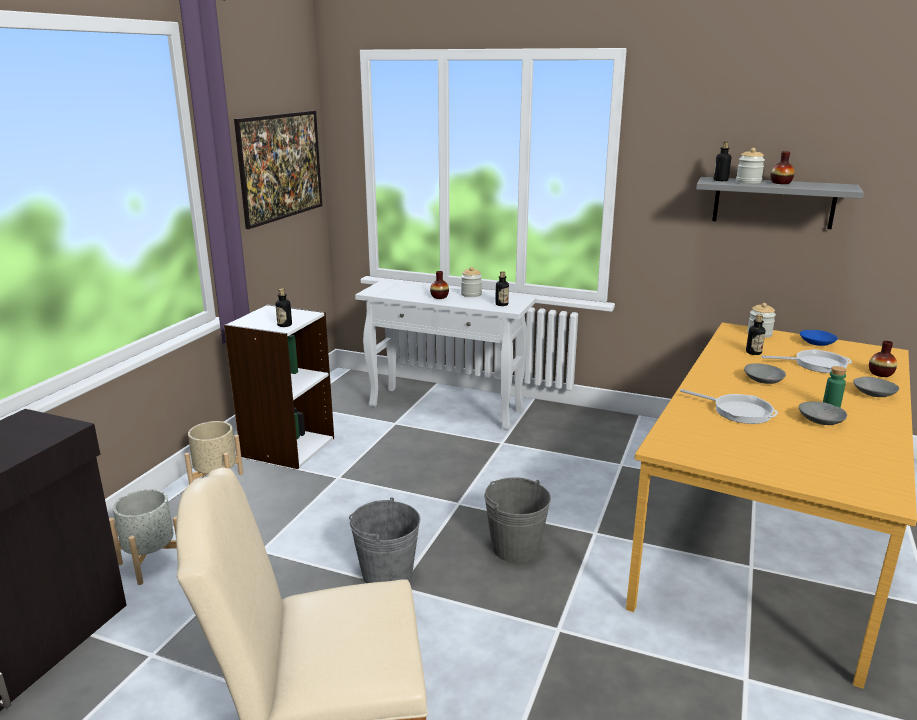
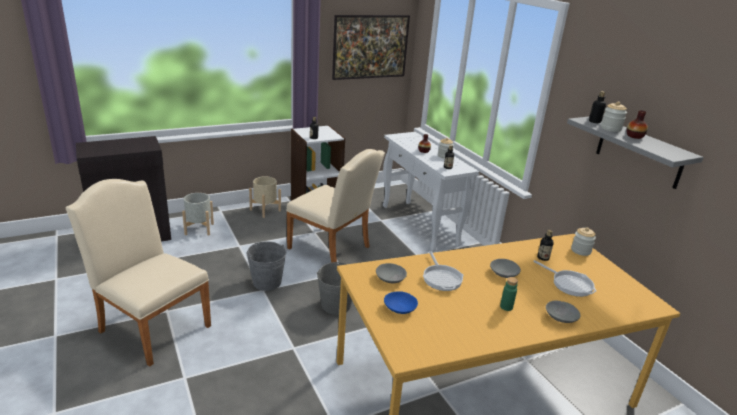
camera: 40 degrees right, 5 degrees up
(398, 485) = (333, 249): none -> beige chair
(817, 343) = (610, 274): blue bowl -> blue bowl (400, 308)
(821, 421) = (478, 308): grey bowl -> grey bowl (391, 279)
(880, 373) = (604, 312): vase -> none

